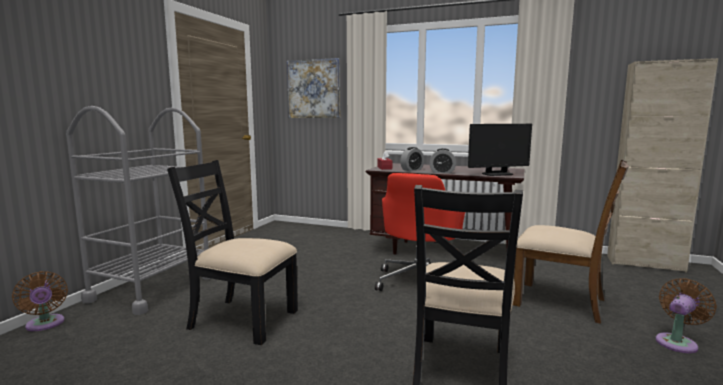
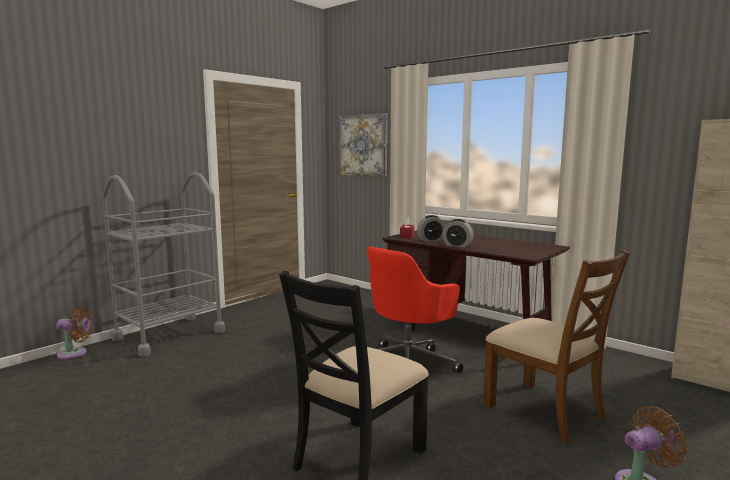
camera: 20 degrees right, 0 degrees up
(45, 325) = (75, 354): brown fan -> brown fan turned 75 degrees counterclockwise
(242, 319) = (214, 374): black chair -> none
(497, 174) = (516, 252): monitor -> none

